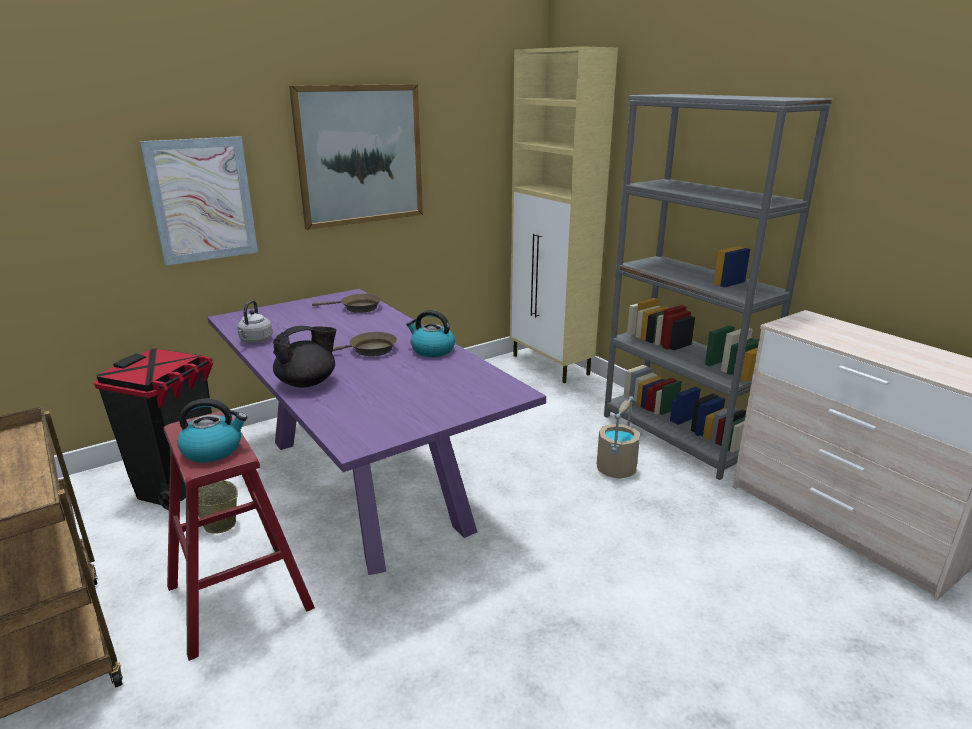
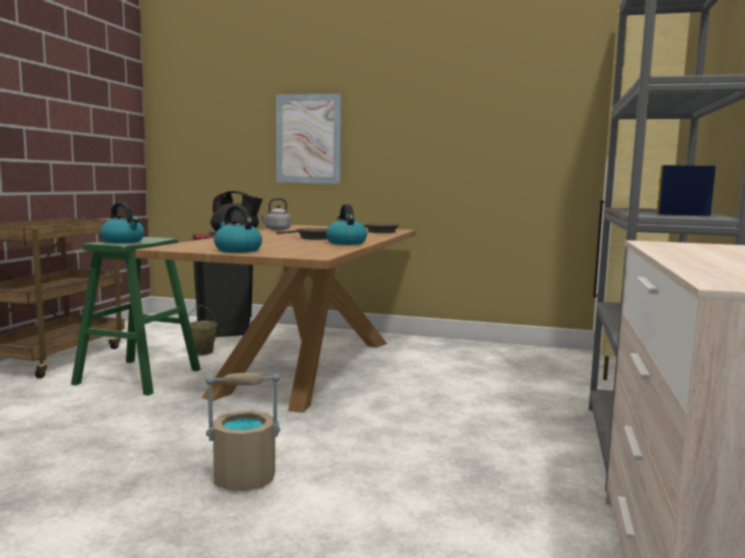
camera: 50 degrees right, 15 degrees down
(239, 597) = (138, 376): red stool -> green stool
(360, 155) = (437, 113): picture -> none
(366, 482) = (306, 367): purple dining table -> brown dining table
(428, 413) = (237, 250): none -> kettle
(616, 468) = (505, 436): beige bucket -> beige bucket (243, 479)

